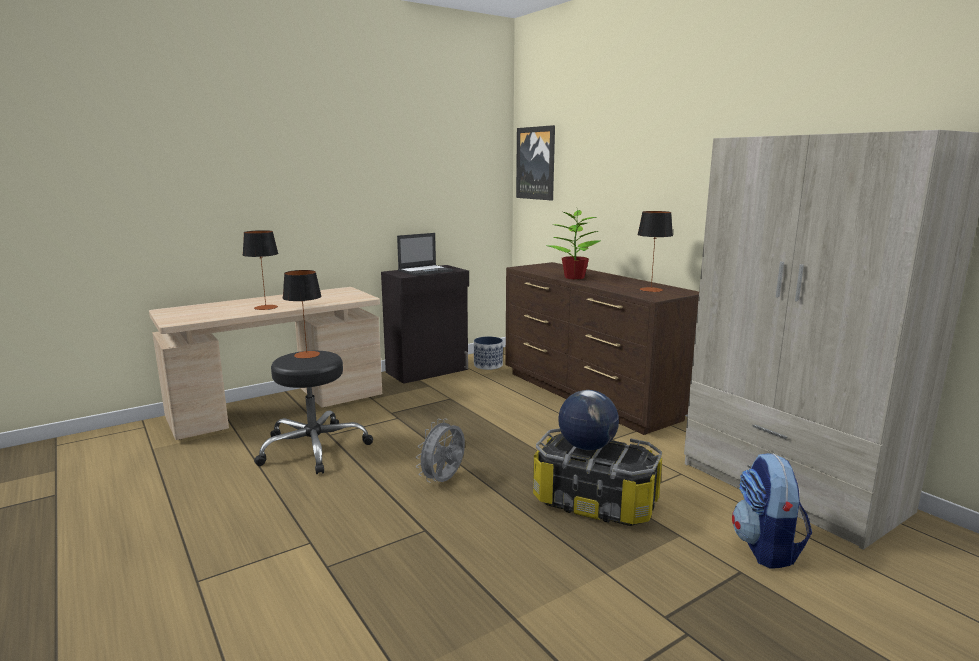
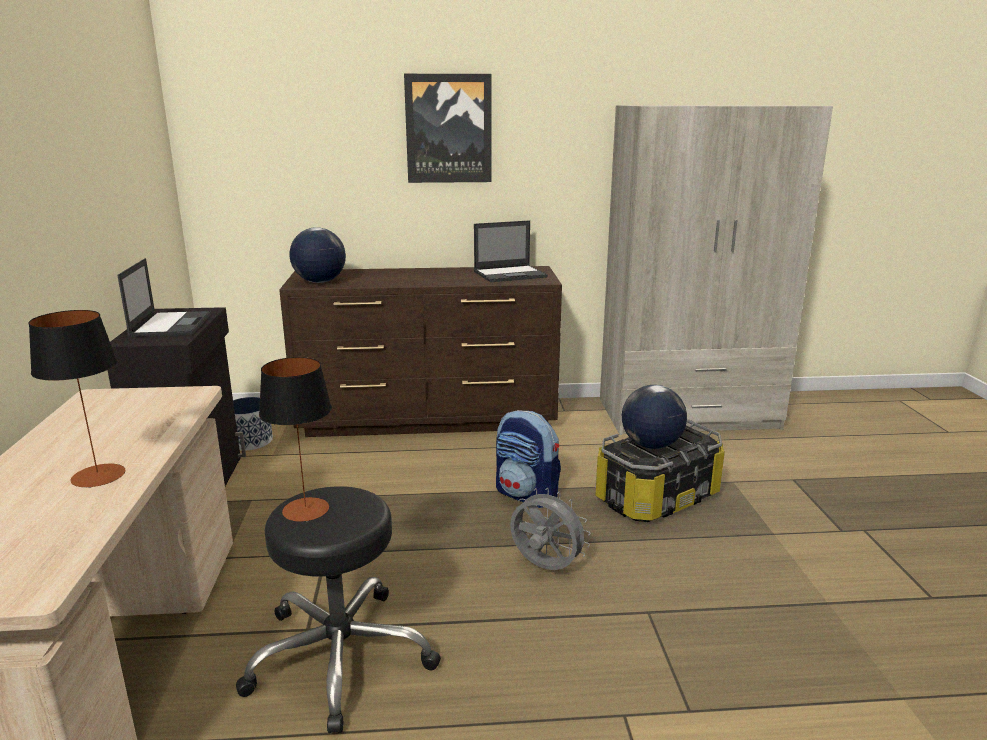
camera: 60 degrees left, 5 degrees up
(444, 481) = (544, 568): grey fan -> grey fan turned 150 degrees clockwise
(535, 268) = (319, 282): none -> globe
(536, 163) = (231, 129): picture -> picture (448, 129)
(573, 277) = (402, 281): potted plant -> none
(651, 290) = (510, 274): table lamp -> laptop
(766, 548) = (767, 458): backpack -> backpack (527, 495)

